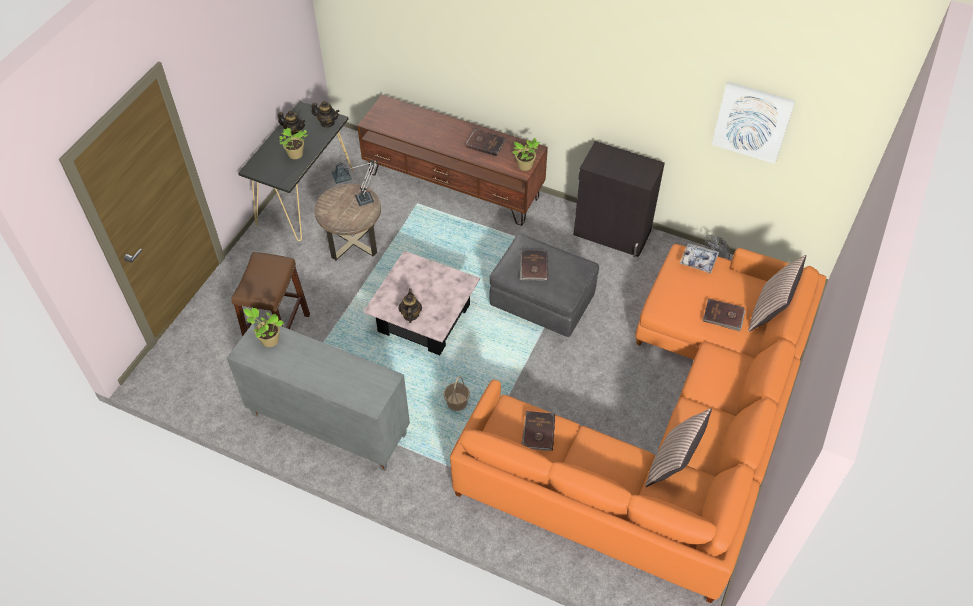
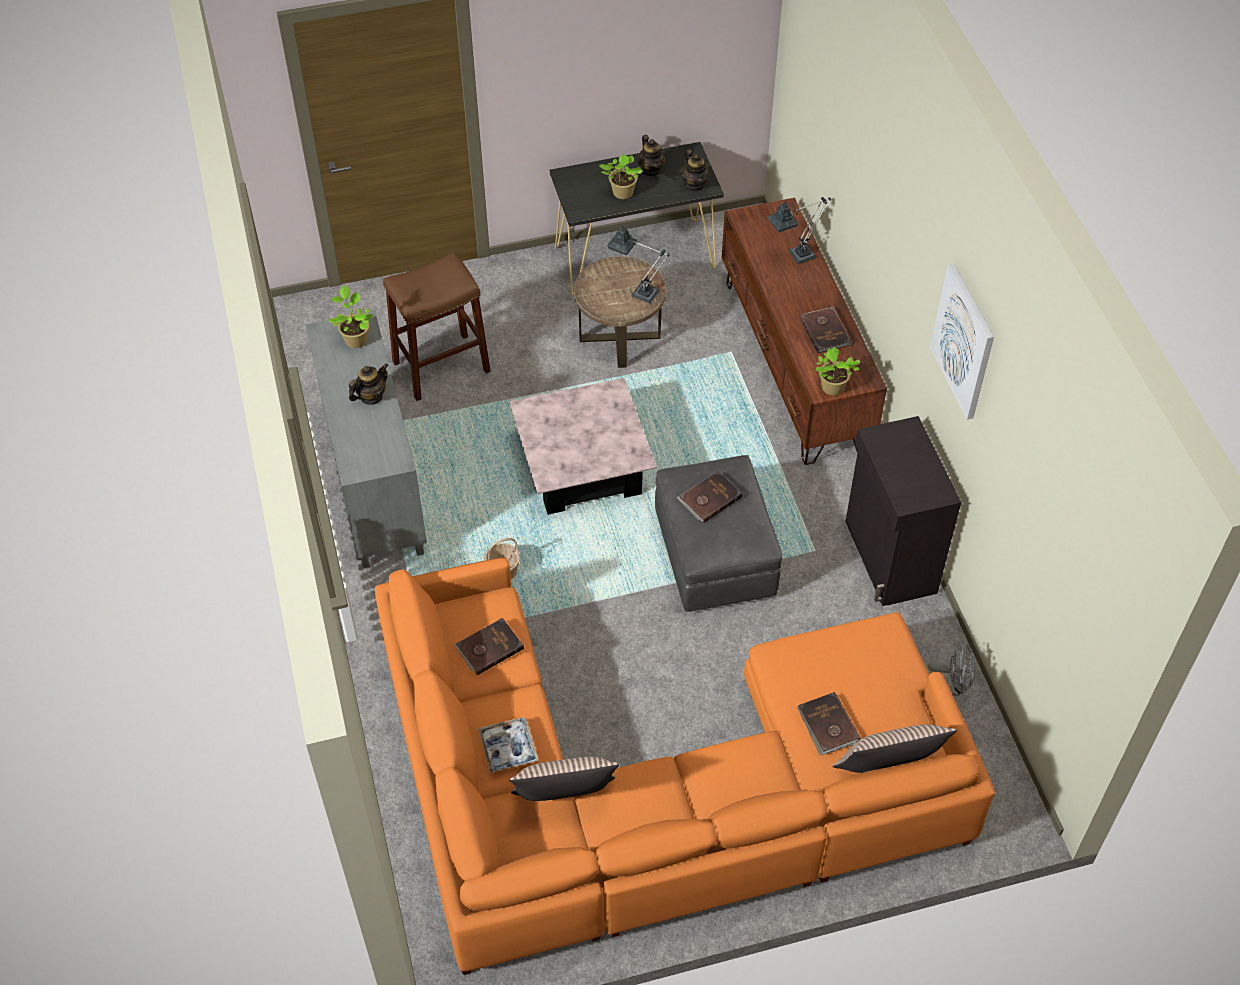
camera: 50 degrees right, 0 degrees up
(410, 315) = (544, 442): teapot -> teapot (371, 396)
(423, 120) = (796, 257): none -> table lamp
(698, 261) = (890, 650): tray -> tray (508, 748)
(752, 122) = (1037, 515): picture -> picture (963, 341)

